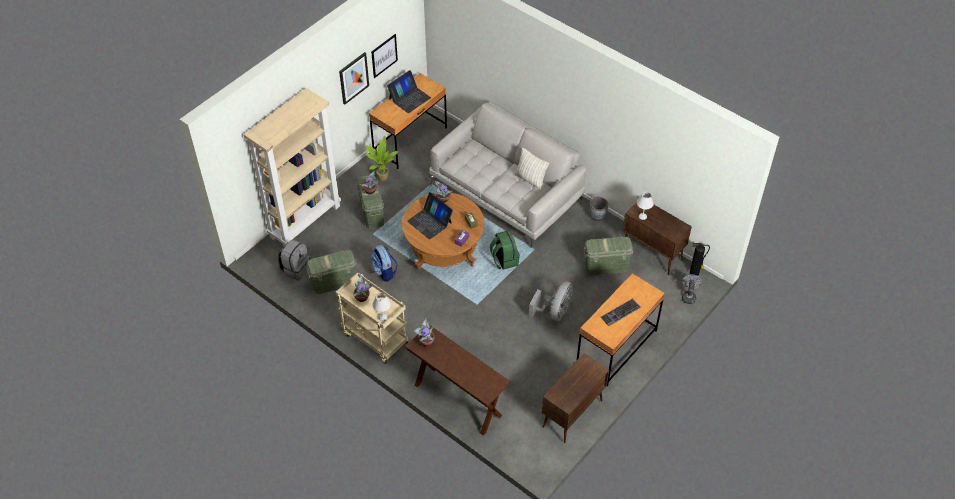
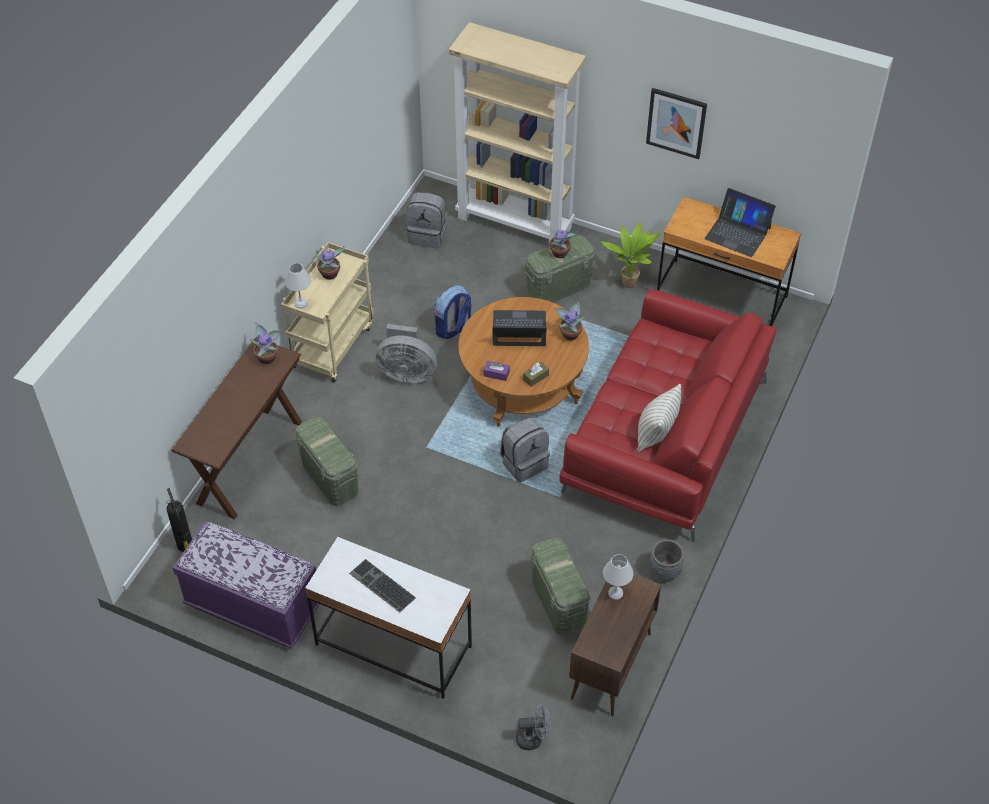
camera: 75 degrees right, 0 degrees up
(334, 282) = (417, 279): green storage box -> green storage box (329, 478)
(384, 55) = (743, 144): picture -> none
(430, 222) = (519, 329): laptop -> laptop turned 60 degrees clockwise
(504, 260) = (524, 463): green backpack -> grey backpack
(506, 192) = (664, 438): grey sofa -> red sofa
(554, 312) = (440, 548): grey fan -> grey fan (407, 373)
(572, 414) = (253, 607): brown cabinet -> purple bench
(616, 348) = (393, 645): brown desk -> white desk
(695, 272) = (590, 740): fire extinguisher -> fire extinguisher (185, 546)

